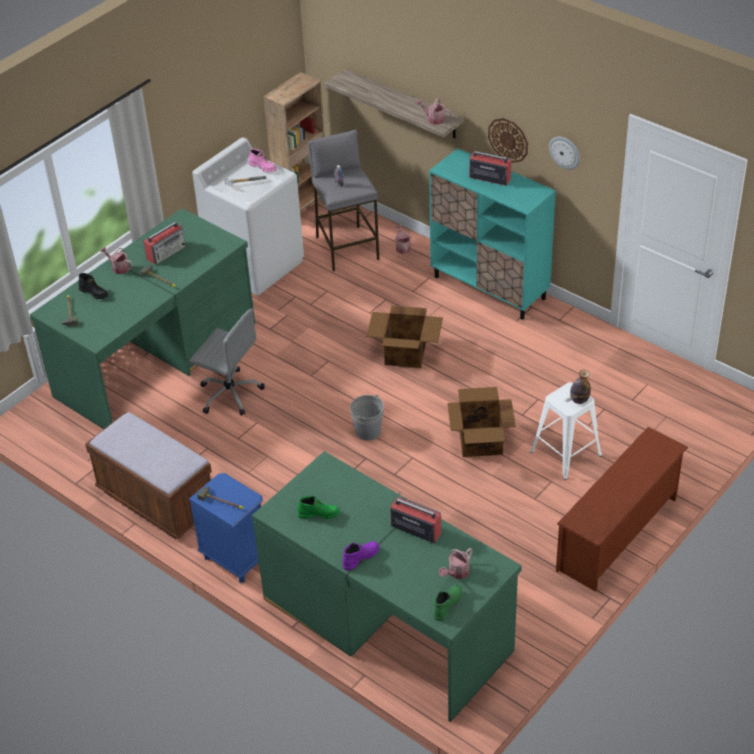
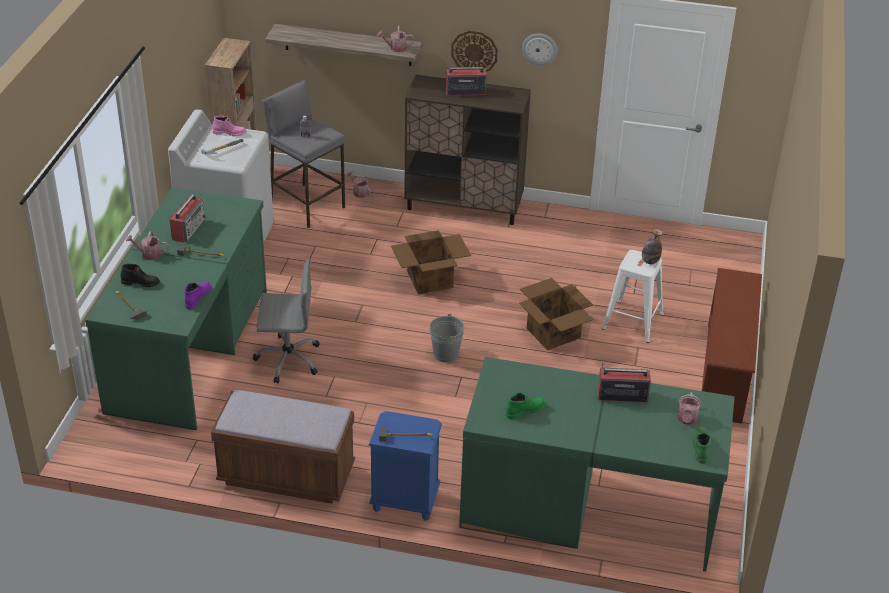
camera: 30 degrees left, 5 degrees down
(360, 557) = (593, 434): purple boot -> purple boot (197, 297)
(490, 288) = (464, 206): turquoise cabinet -> brown cabinet

